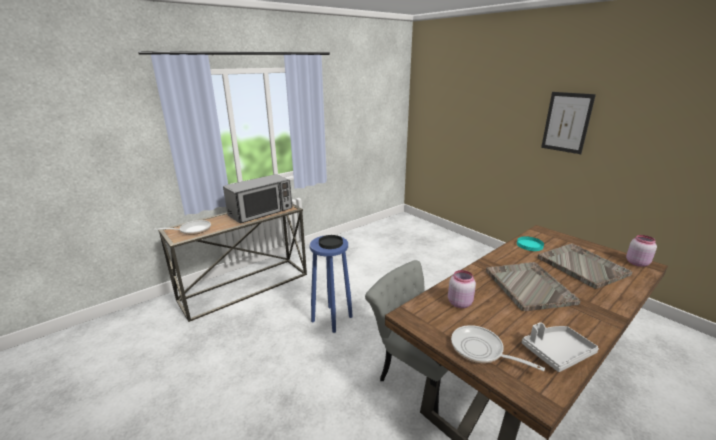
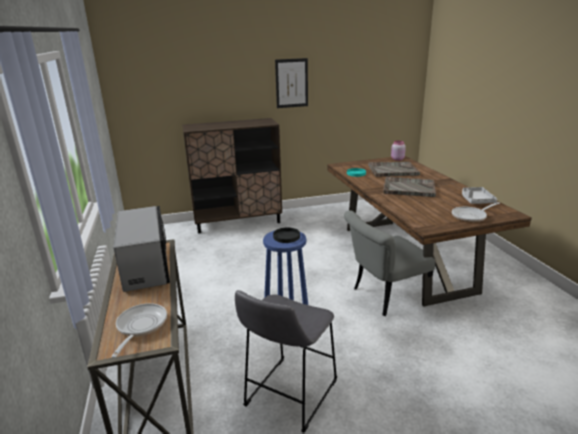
camera: 65 degrees left, 0 degrees up
(248, 344) = (288, 396): none -> grey stool
(459, 302) = (418, 210): pink jar -> none
(466, 246) = (238, 222): none -> brown cabinet

